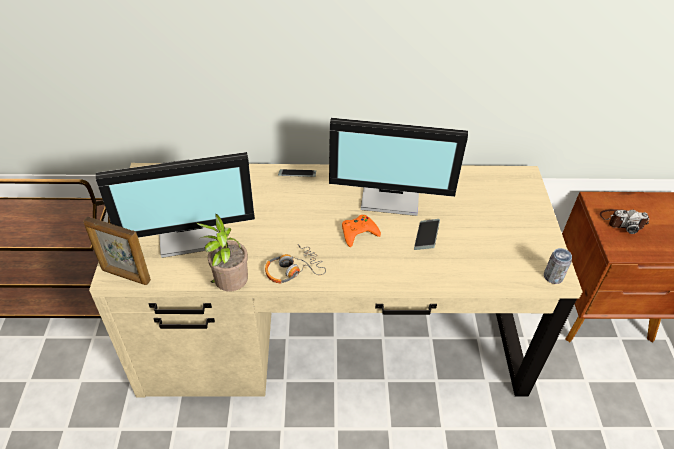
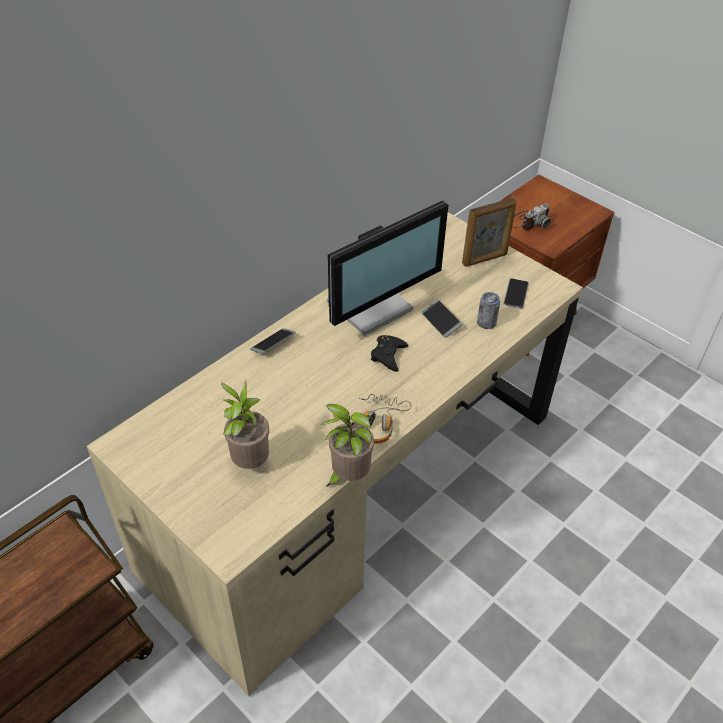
camera: 45 degrees left, 0 degrees up
(125, 275) = (243, 543): picture frame -> picture frame (485, 259)
(191, 233) = (249, 461): monitor -> potted plant
(358, 233) = (388, 355): orange game controller -> black game controller
(513, 257) = (515, 294): none -> phone
(553, 277) = (555, 290): can -> can (486, 323)

